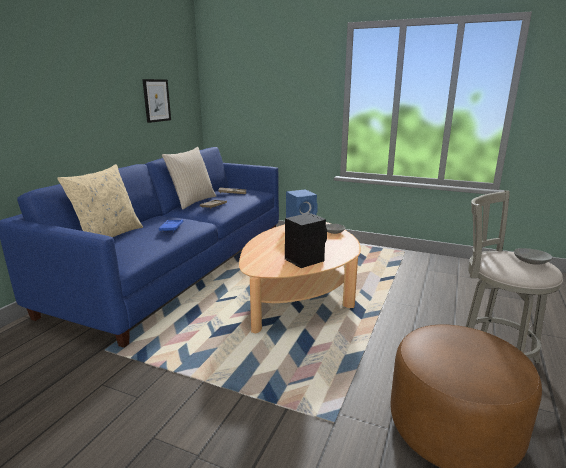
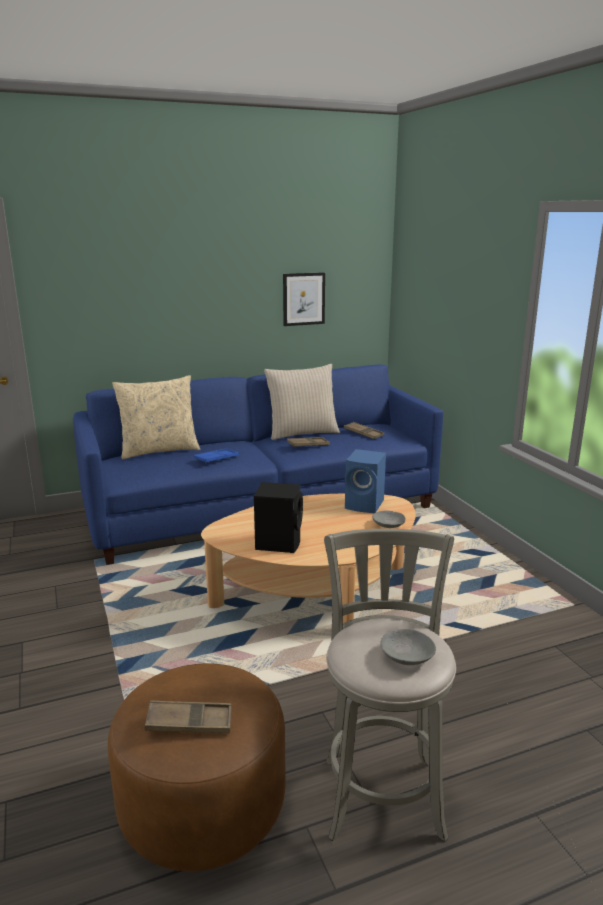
camera: 45 degrees right, 0 degrees up
(482, 361) = (189, 723): none -> brown tray

